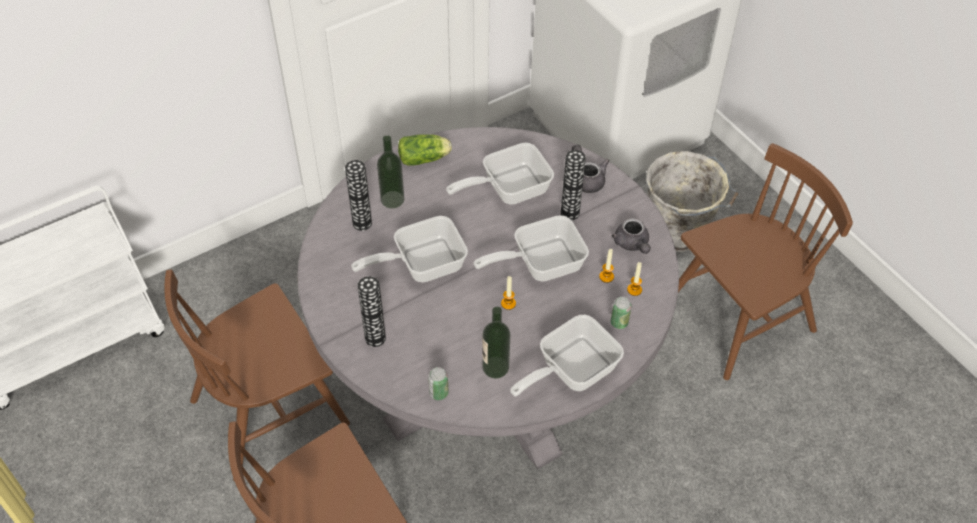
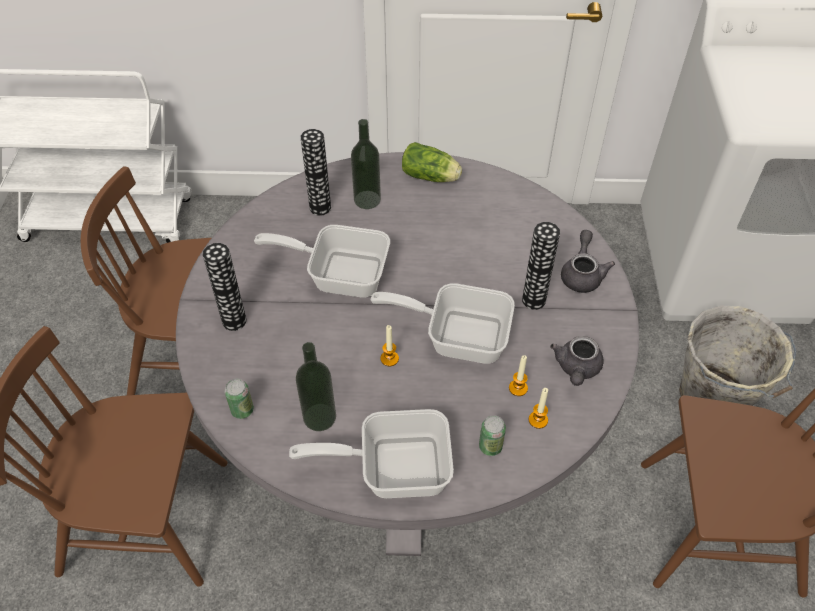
camera: 35 degrees right, 0 degrees up
(508, 189) = (488, 244): frying pan -> none

